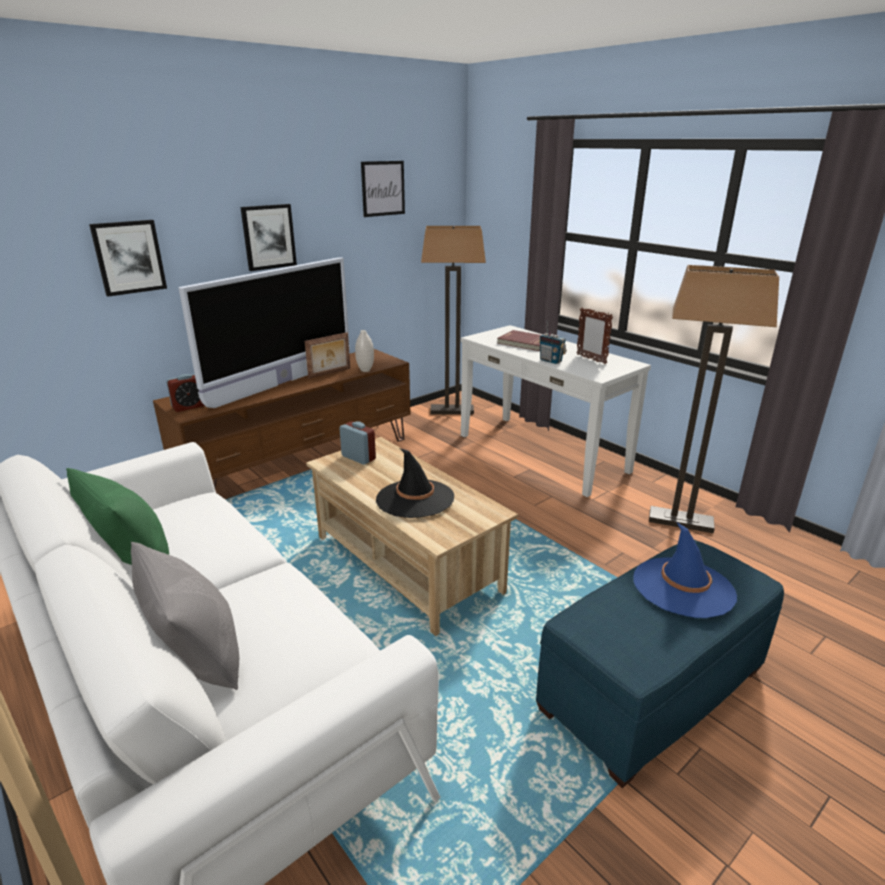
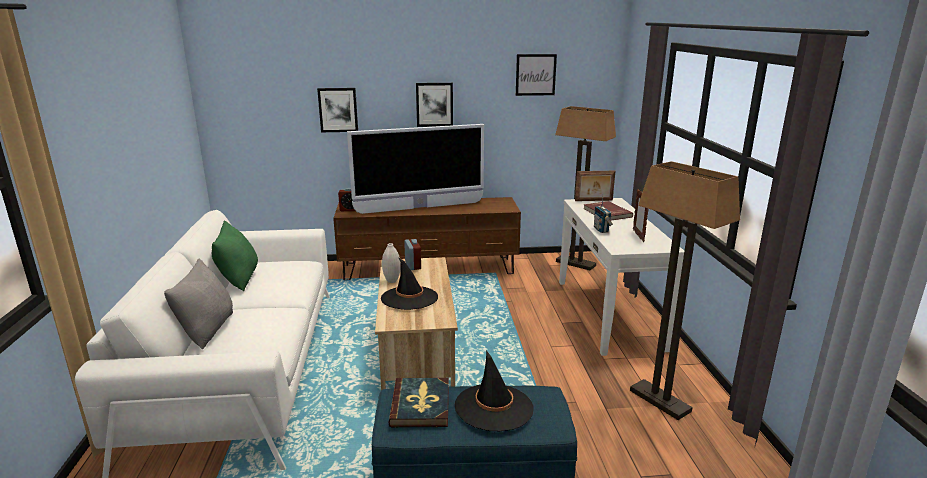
camera: 35 degrees right, 5 degrees down
(330, 373) = (456, 208): picture frame -> picture frame (593, 200)
(365, 370) = (482, 211): white vase -> white vase (392, 281)
(619, 621) = (421, 405): none -> book
(683, 587) = (494, 407): blue hat -> black hat

